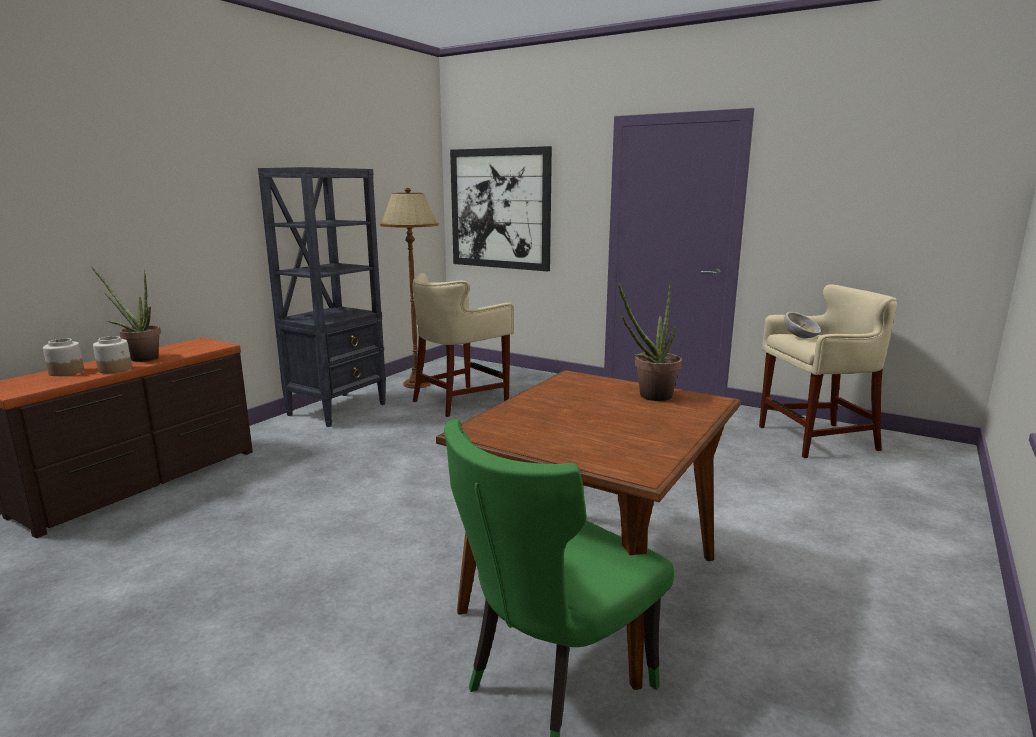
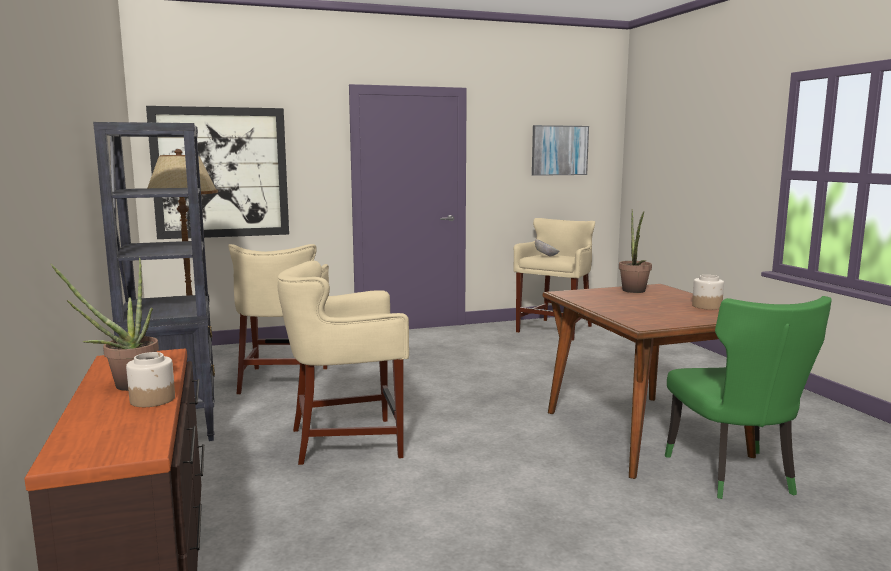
camera: 50 degrees left, 5 degrees down
(66, 372) = (97, 421): jar -> jar (706, 306)
(378, 463) = (348, 442): none -> beige stool
(896, 190) = (559, 150): none -> picture

